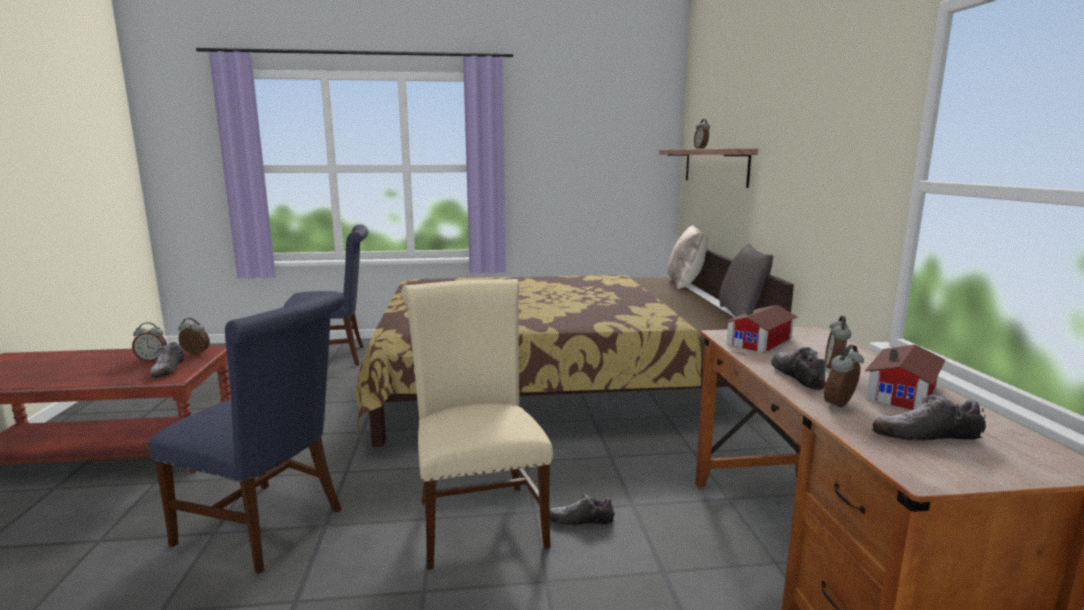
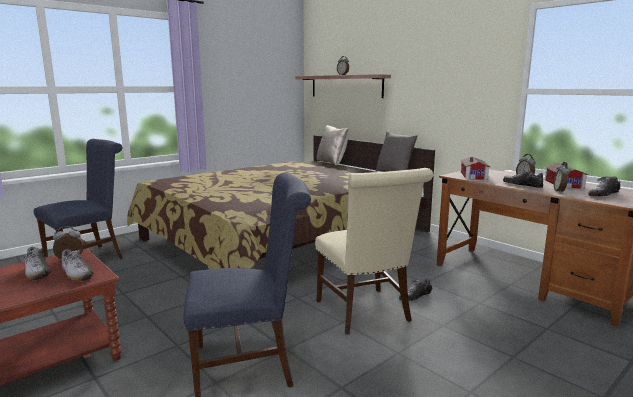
camera: 35 degrees left, 0 degrees up
(152, 360) = (37, 272): alarm clock -> shoe
(478, 518) = (366, 313): beige chair -> beige chair turned 150 degrees counterclockwise

